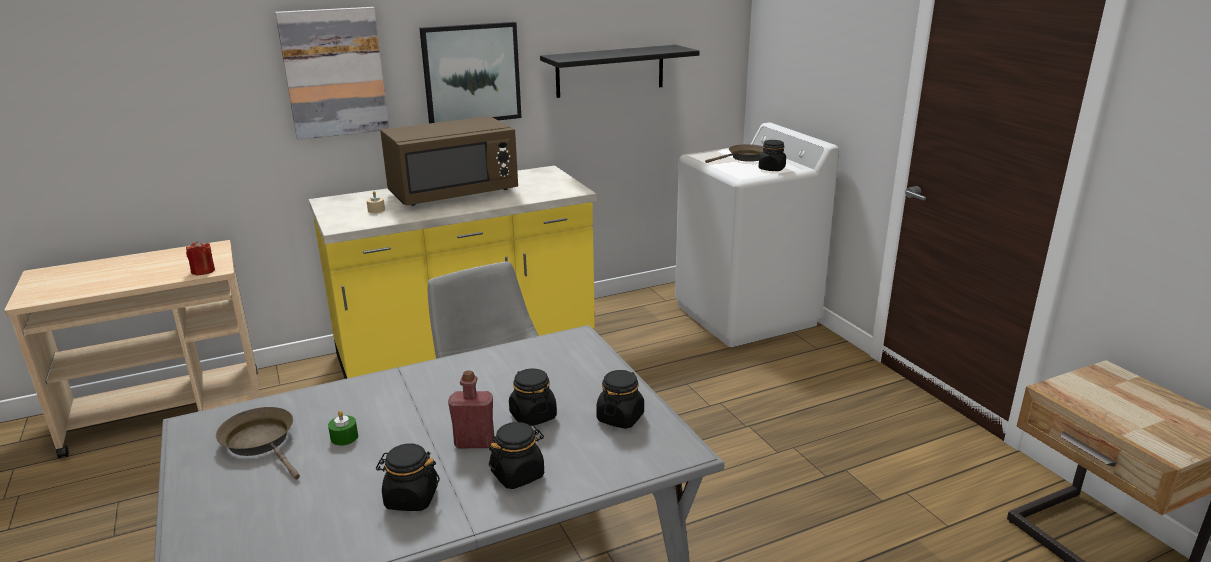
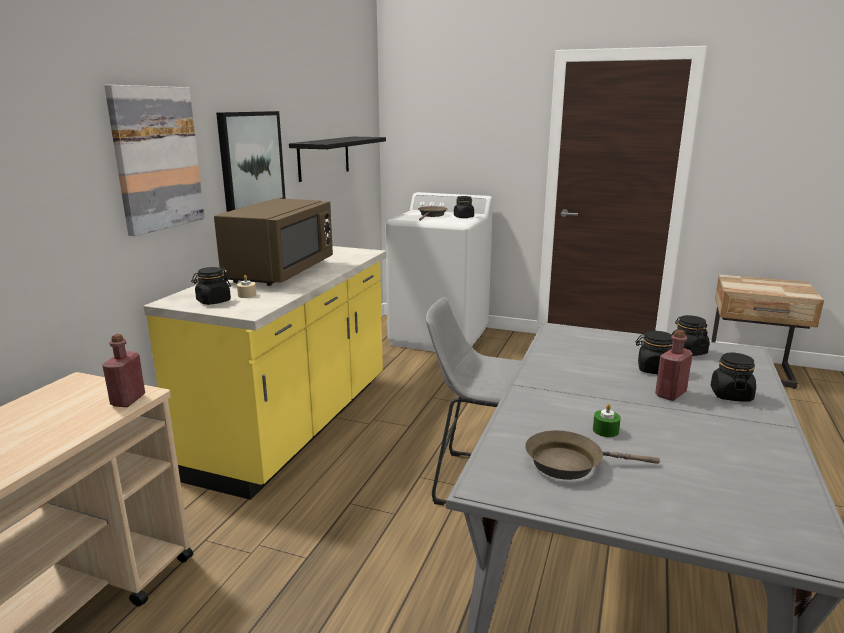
camera: 45 degrees left, 5 degrees down
(203, 271) = (128, 400): red candle -> red bottle
(411, 498) = (730, 433): black jar -> black jar (213, 301)

